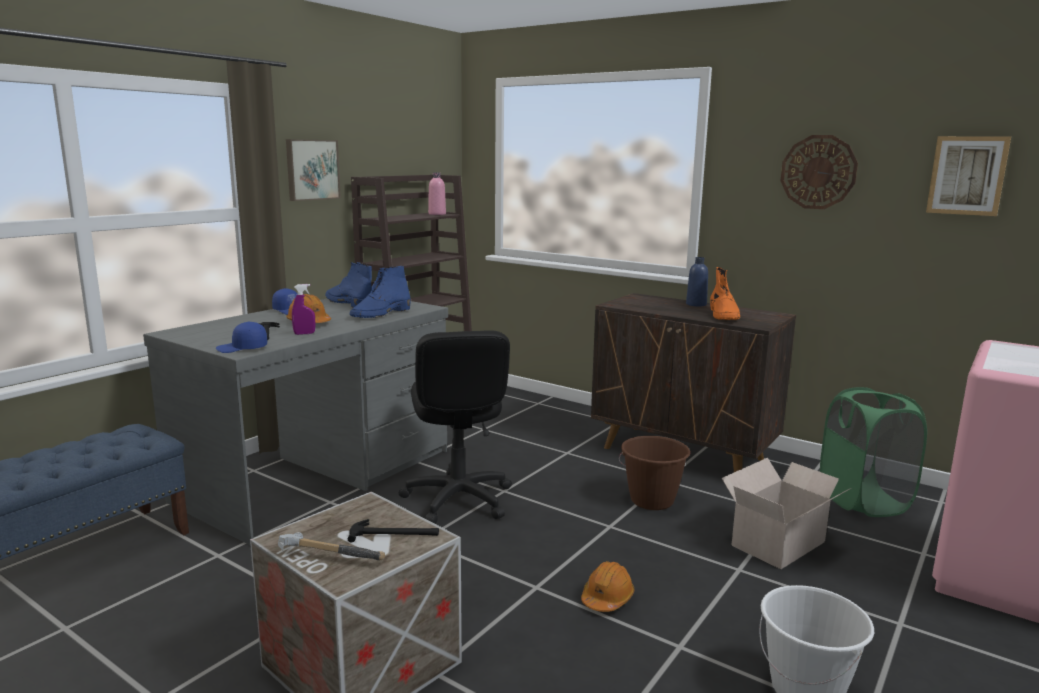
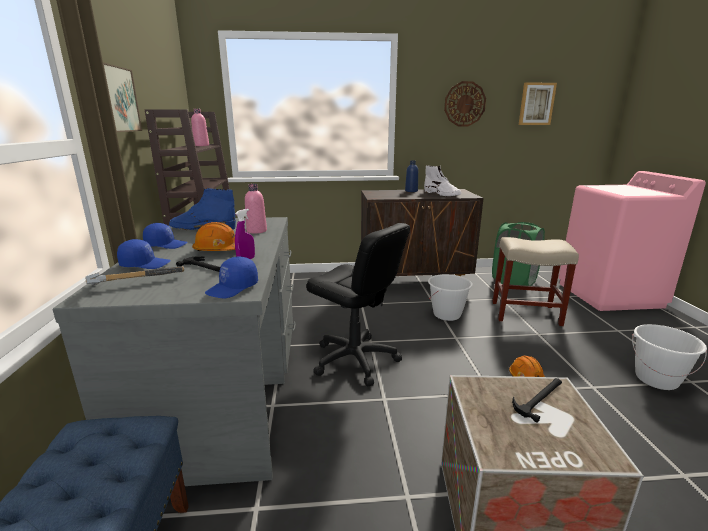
camera: 40 degrees left, 5 degrees up
(243, 321) = (145, 264): none -> blue cap
(329, 555) = (554, 442): hammer -> hammer (134, 283)
(380, 314) = (256, 231): blue boot -> pink bottle
(652, 501) = (447, 315): brown bucket -> white bucket
(724, 315) = (442, 194): orange boot -> white boot
(780, 543) = (526, 313): cardboard box -> beige stool

